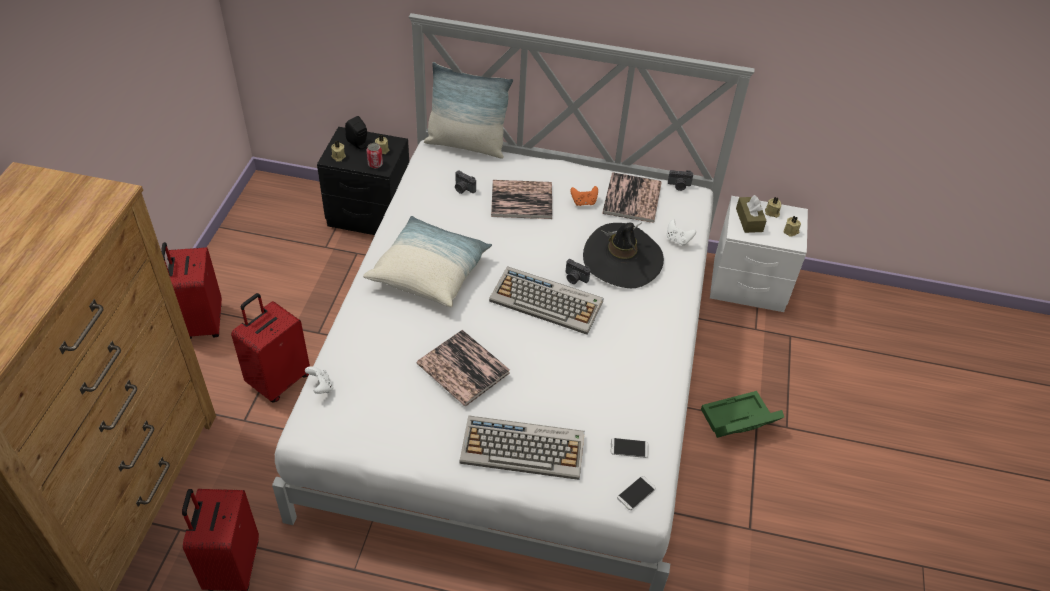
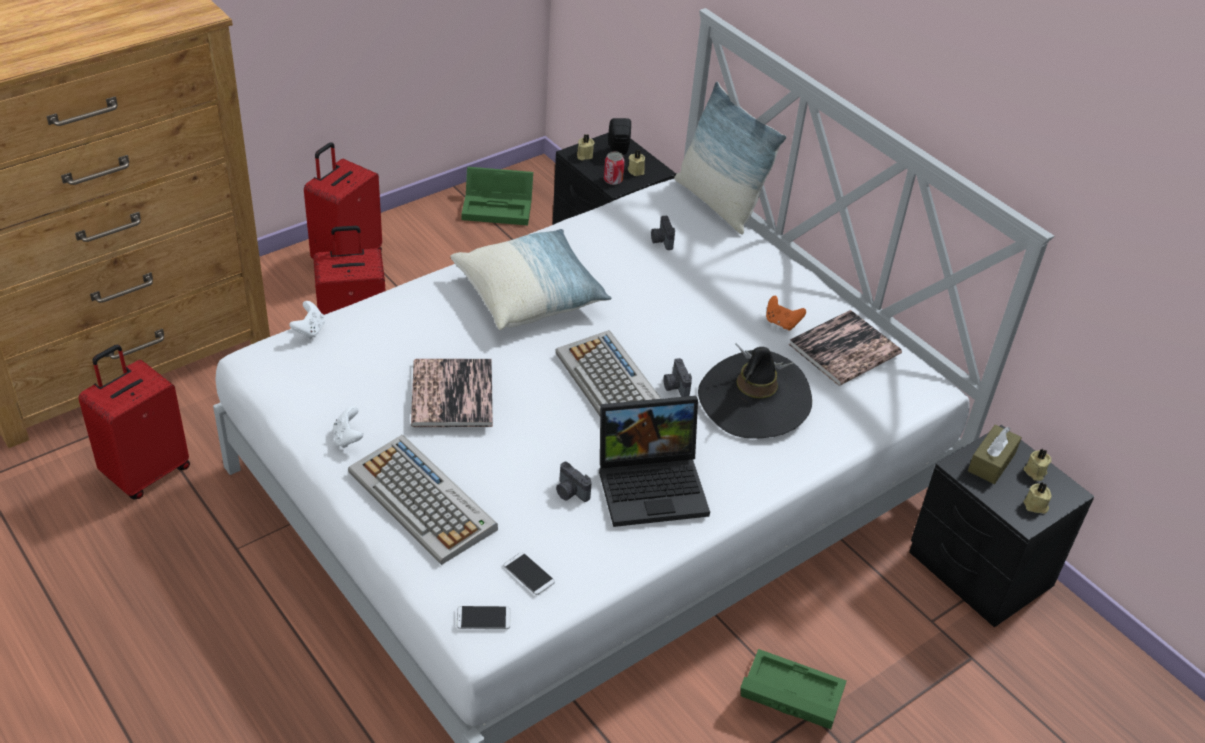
camera: 40 degrees right, 5 degrees down
(267, 224) = (499, 207): none -> green storage box
(521, 200) = (712, 283): book -> none
(630, 346) = (653, 485): none -> laptop
(678, 239) = (848, 419): white game controller -> white game controller (348, 438)
(679, 185) = (924, 369): camera -> camera (570, 492)
(748, 285) = (979, 569): white nightstand -> black nightstand

